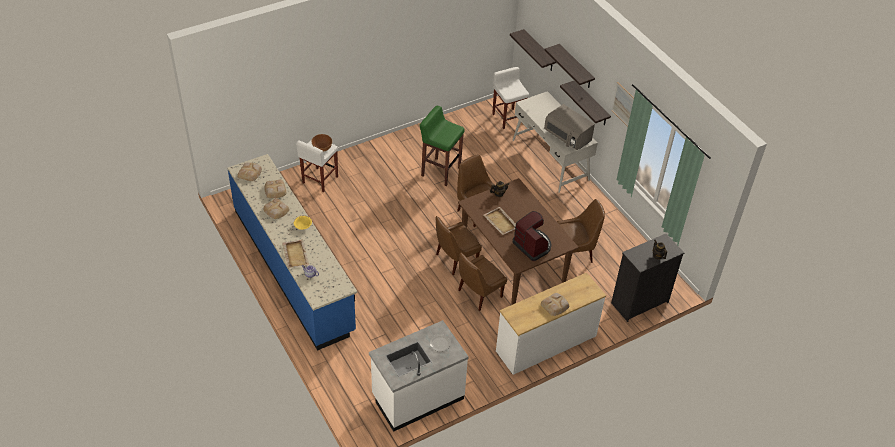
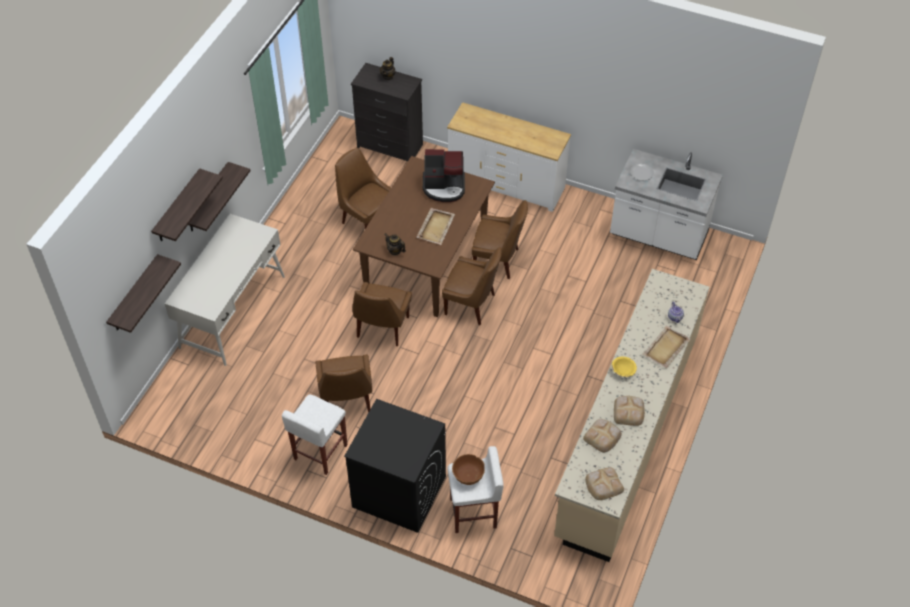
camera: 125 degrees left, 5 degrees up
(293, 269) = (627, 433): blue counter -> beige counter
(363, 161) = (398, 492): none -> black washing machine
(440, 171) = (346, 401): green stool -> brown chair
(508, 118) = (184, 393): white stool -> white stool (320, 452)
(532, 245) = (444, 187): coffee machine -> coffee machine turned 105 degrees counterclockwise
(555, 305) = (511, 127): bread -> none
(567, 137) = (243, 241): grey microwave -> none
(623, 104) = (232, 124): picture -> none

